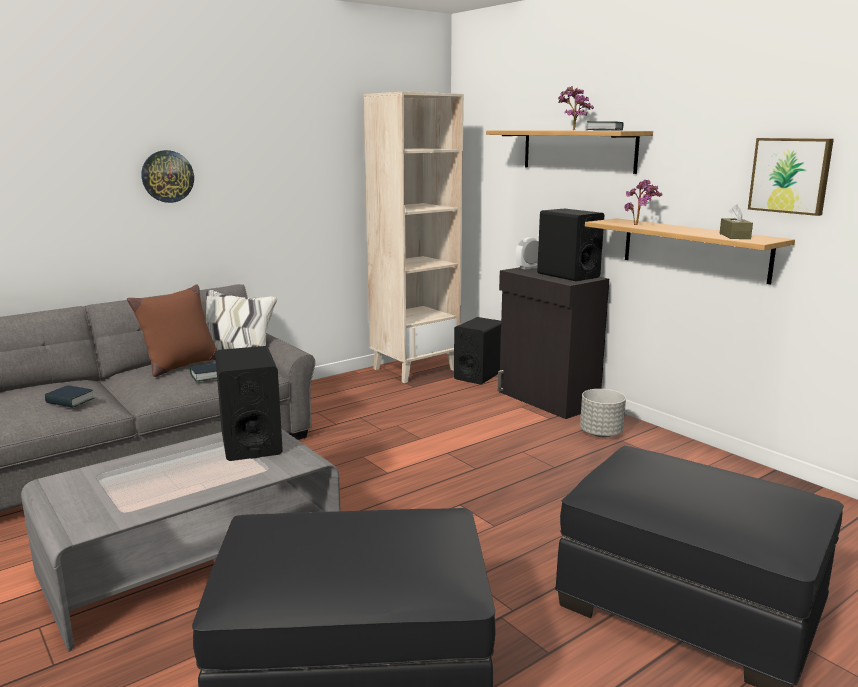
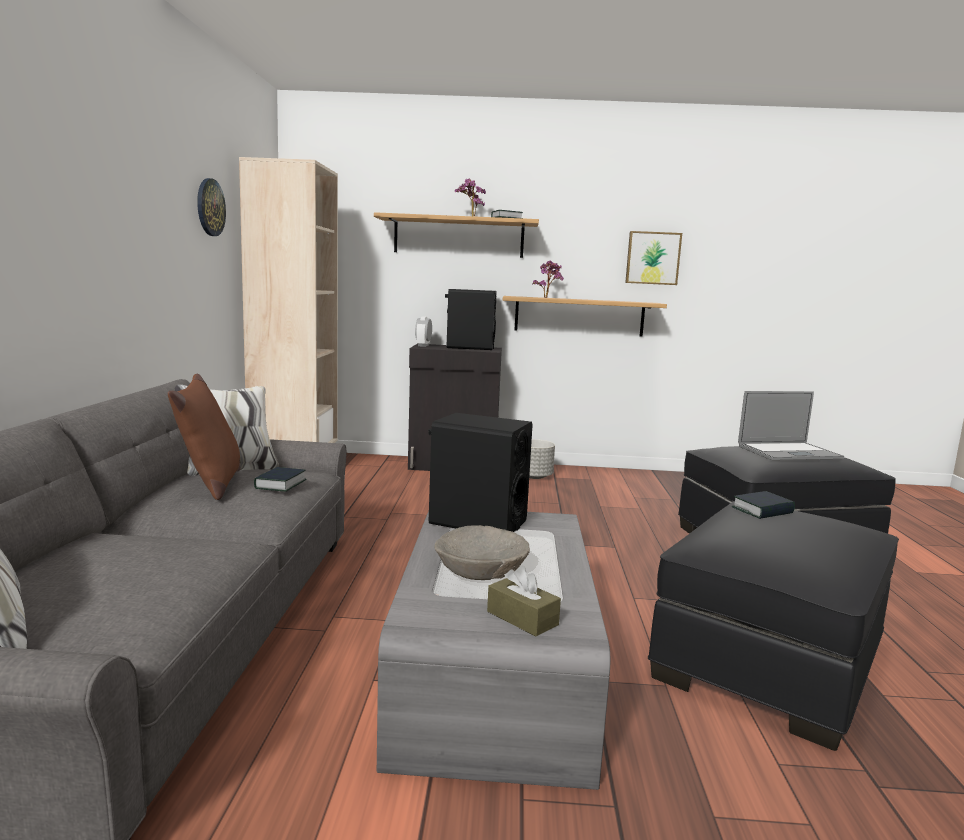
camera: 50 degrees left, 5 degrees down
(70, 401) = (189, 547): book -> book (762, 510)
(155, 473) = (481, 569): none -> beige bowl
(167, 176) = (98, 224): wall clock -> wall clock (210, 207)
(478, 375) = (362, 462): black speaker -> none
(704, 487) = (789, 452): none -> laptop
(734, 236) = (629, 301): brown tissue box -> brown tissue box (522, 618)

